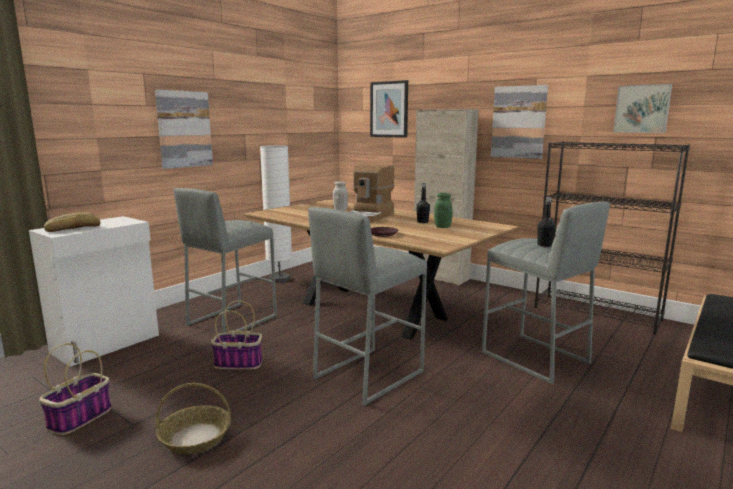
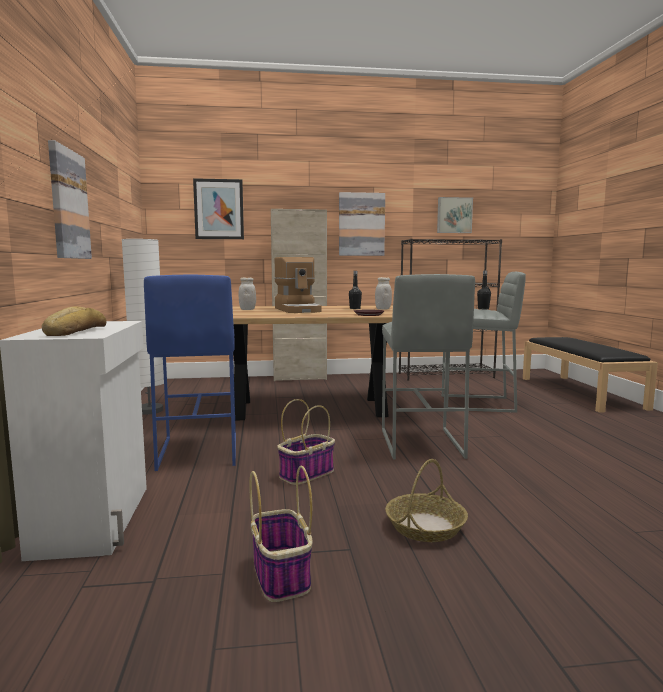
camera: 45 degrees left, 5 degrees down
(231, 320) = (197, 451): grey stool -> blue stool
(442, 227) = (383, 309): green jar -> white jar

